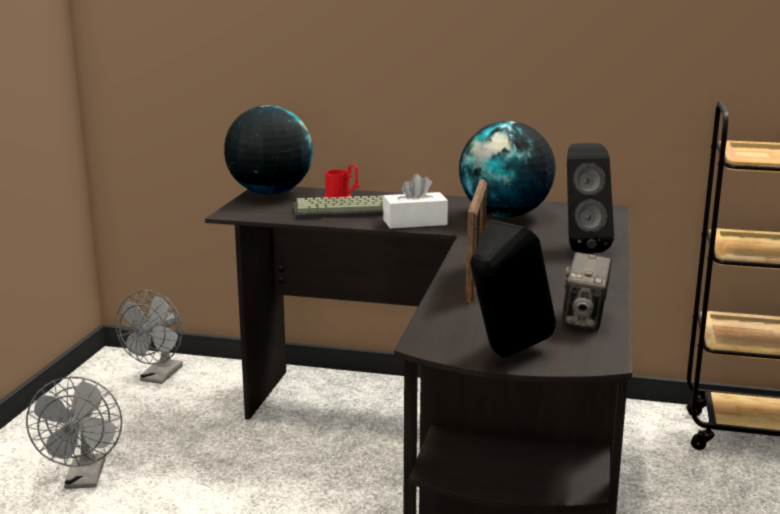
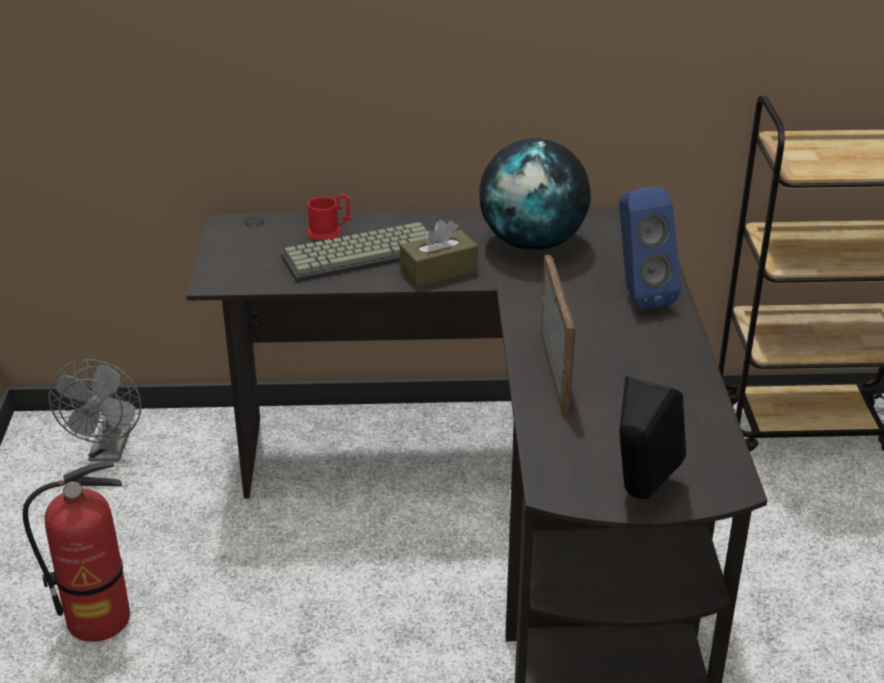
camera: 15 degrees left, 15 degrees up
(85, 480) = (99, 620): grey fan -> fire extinguisher
(269, 193) = (237, 232): globe -> none
(415, 222) = (439, 271): white tissue box -> brown tissue box
(580, 248) = (638, 296): black speaker -> blue speaker
(584, 320) = (692, 424): camera -> none

